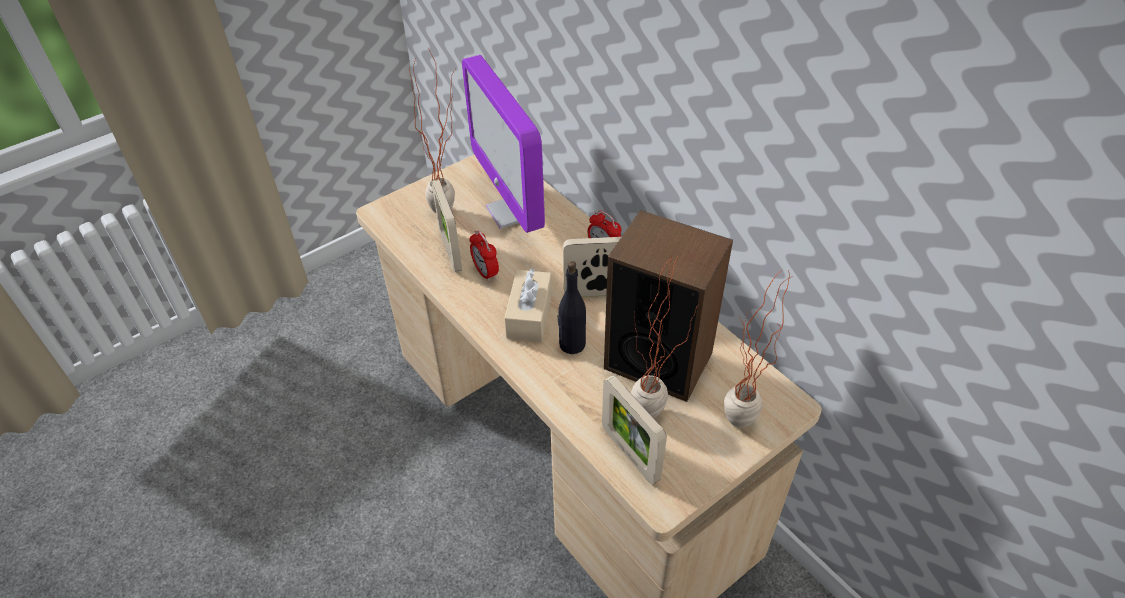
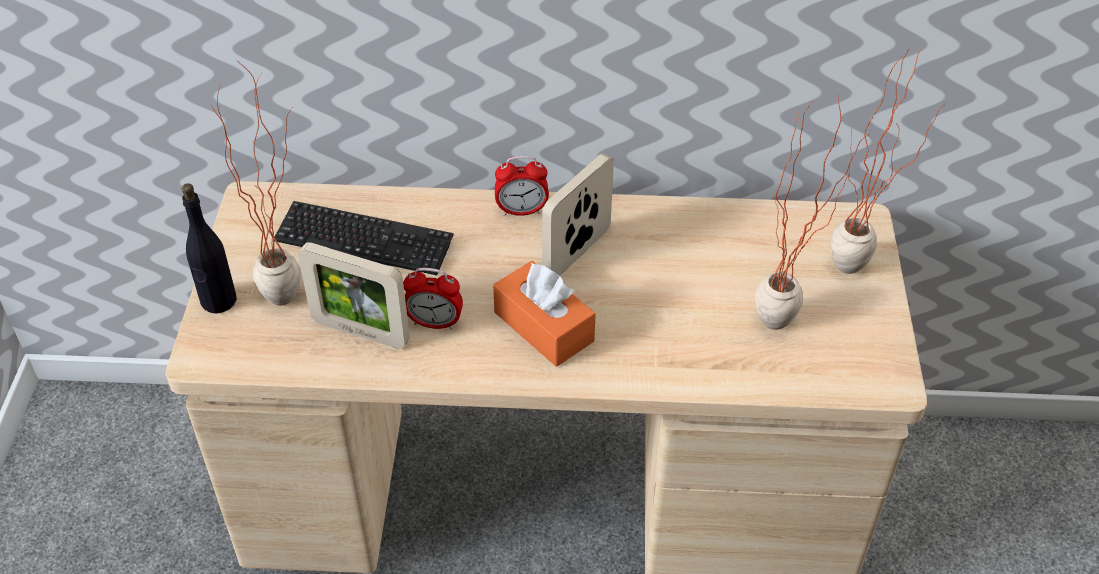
camera: 50 degrees left, 0 degrees up
(512, 211) = (364, 241): monitor -> keyboard
(529, 315) = (543, 326): beige tissue box -> orange tissue box
(571, 344) = (624, 320): black bottle -> black bottle (218, 301)
(630, 454) = (812, 369): picture frame -> none
(658, 360) = (716, 270): speaker -> none

